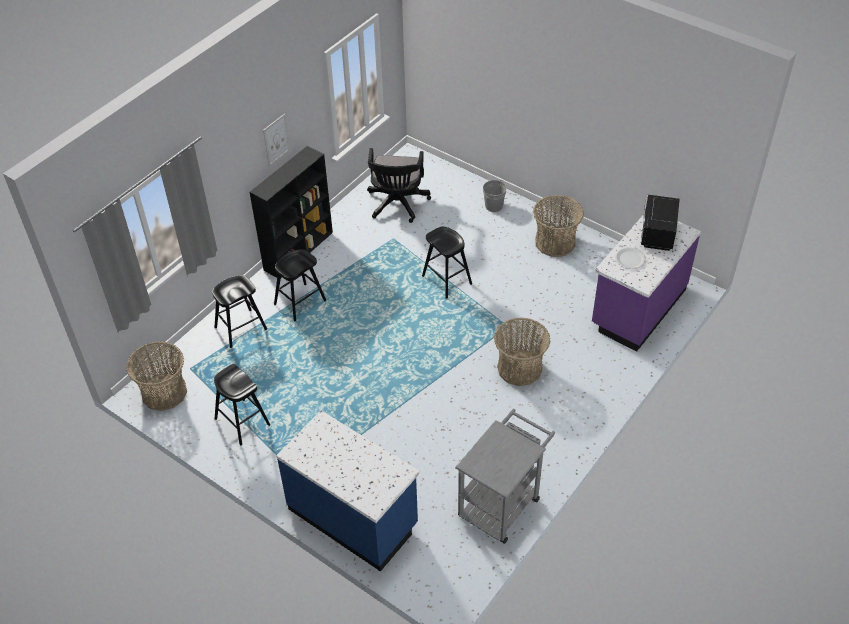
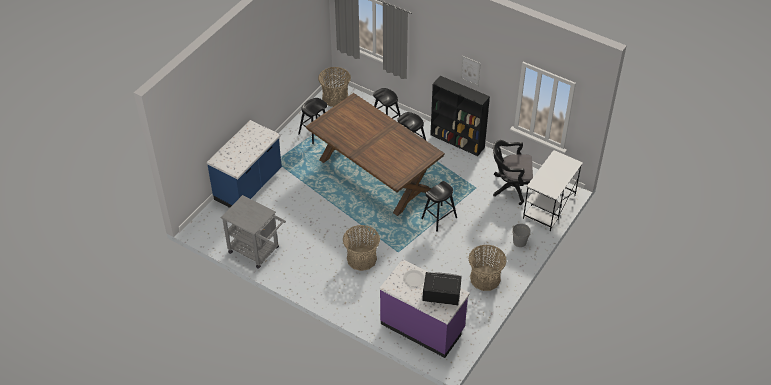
camera: 85 degrees right, 0 degrees up
(351, 348) = (374, 174): none -> brown dining table
(435, 174) = (549, 207): none -> white desk

